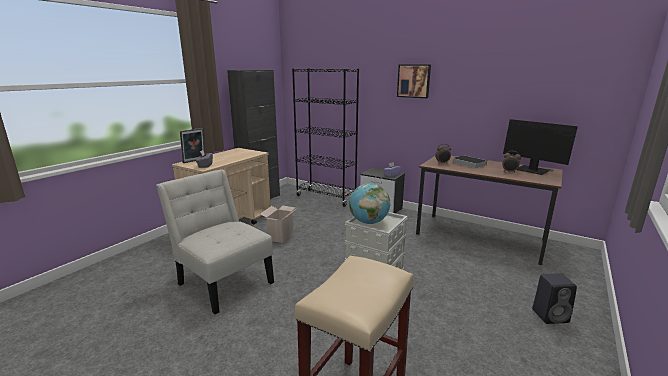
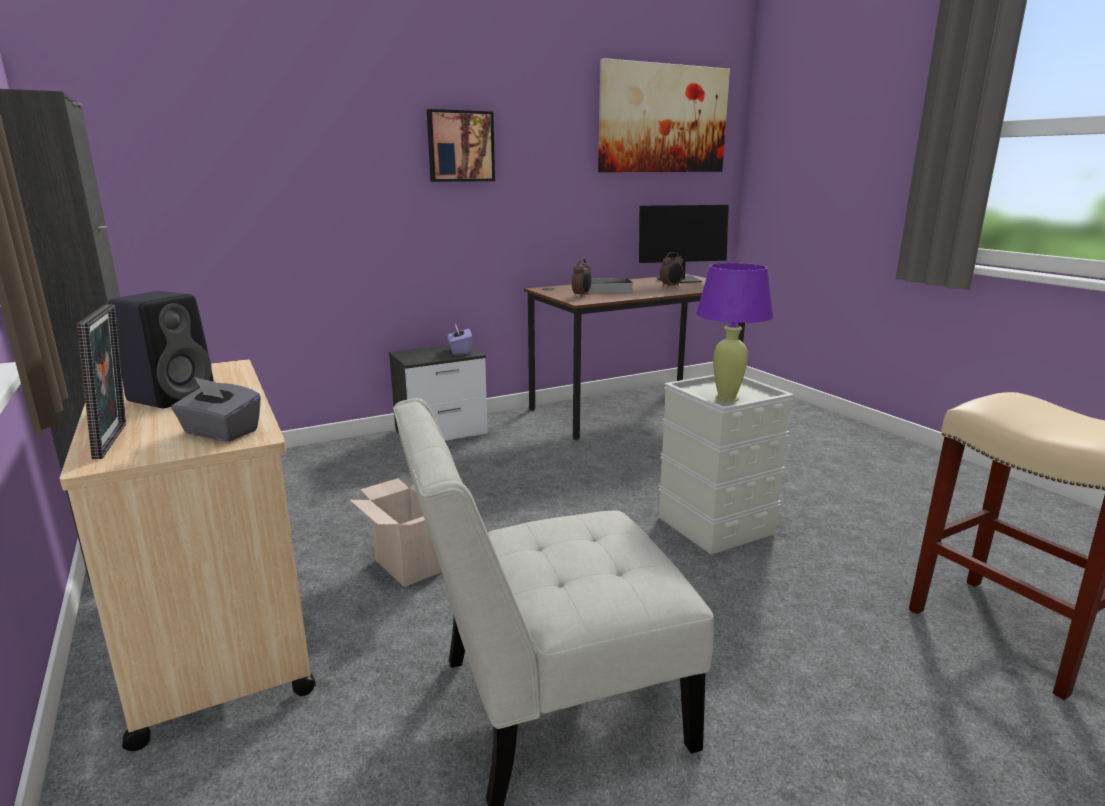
camera: 60 degrees left, 0 degrees up
(326, 198) = (296, 461): black bookcase -> none
(368, 222) = (726, 398): globe -> purple table lamp
(551, 315) = (846, 444): black speaker -> black speaker (173, 396)
(554, 64) = (663, 119): none -> picture

